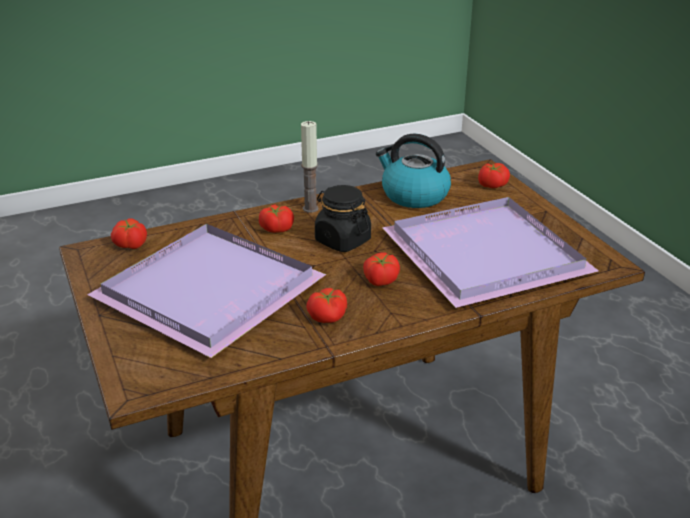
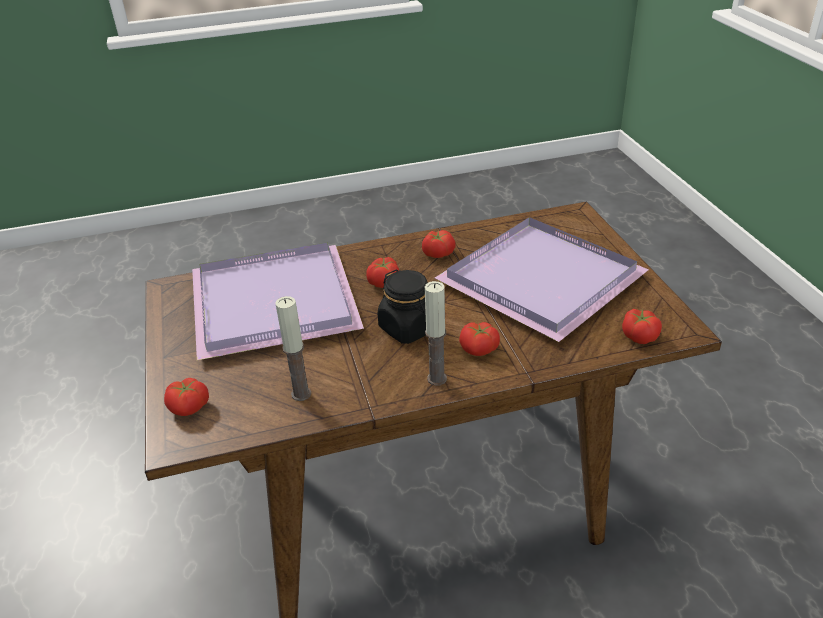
camera: 170 degrees left, 5 degrees up
(413, 195) = (301, 394): kettle -> candle

